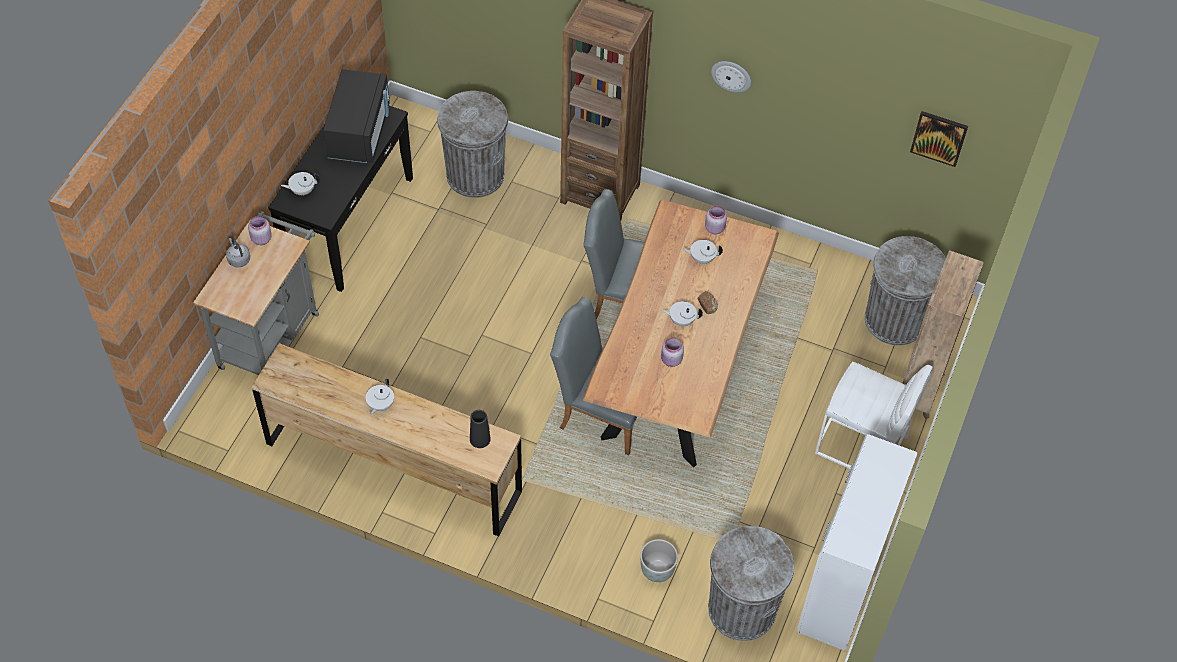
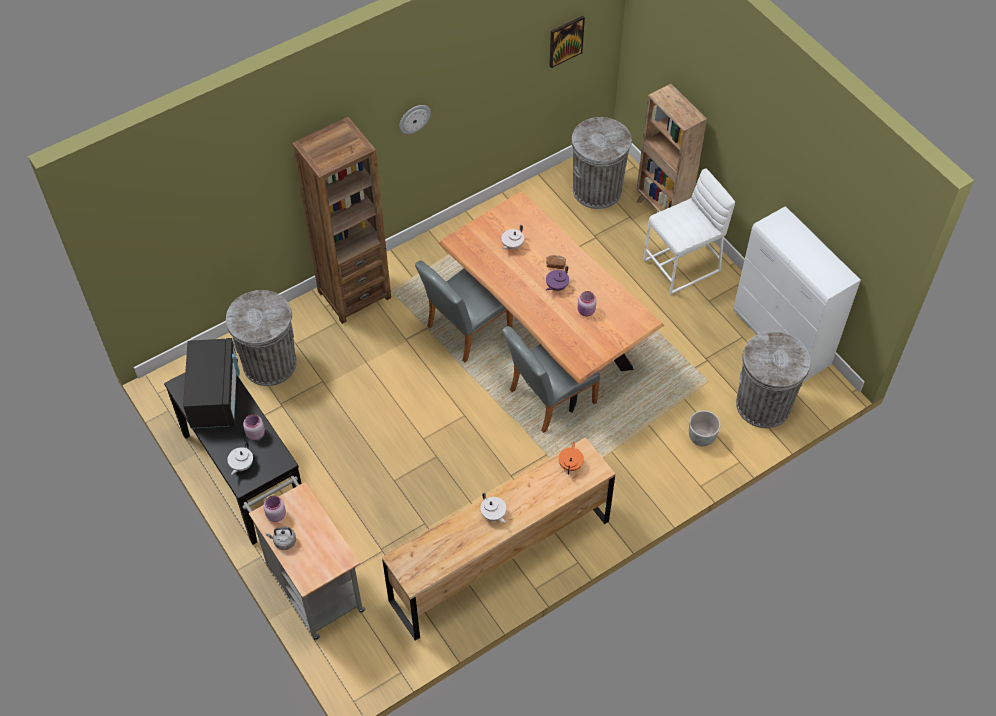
camera: 55 degrees left, 0 degrees up
(359, 132) = (215, 396): black microwave -> black microwave turned 45 degrees clockwise
(480, 439) = (570, 464): black vase -> orange teapot
(681, 320) = (556, 286): white teapot -> purple teapot
(715, 228) = (491, 223): pink jar -> pink jar (255, 433)

